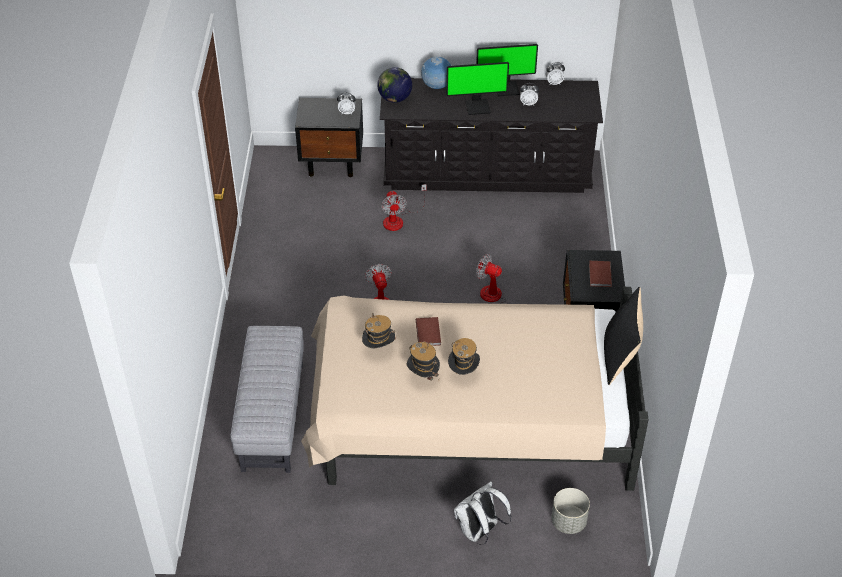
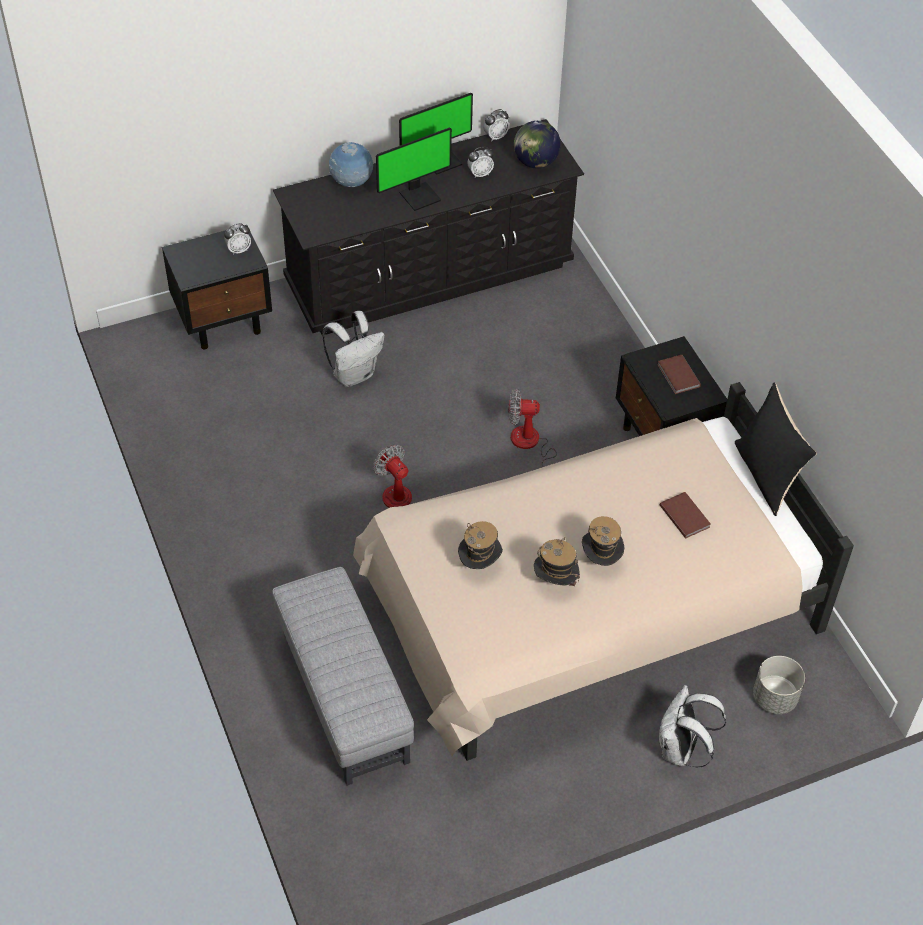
camera: 25 degrees left, 5 degrees up
(395, 99) = (307, 215): globe -> globe (536, 162)
(398, 220) = (354, 374): fan -> white backpack
(429, 332) = (528, 521): brown book -> brown book (685, 515)

